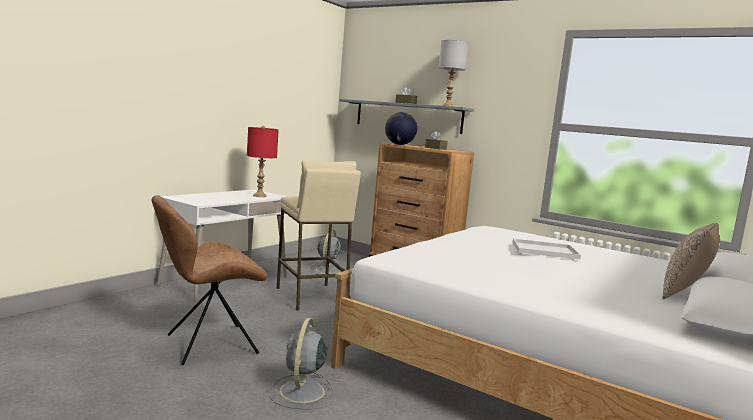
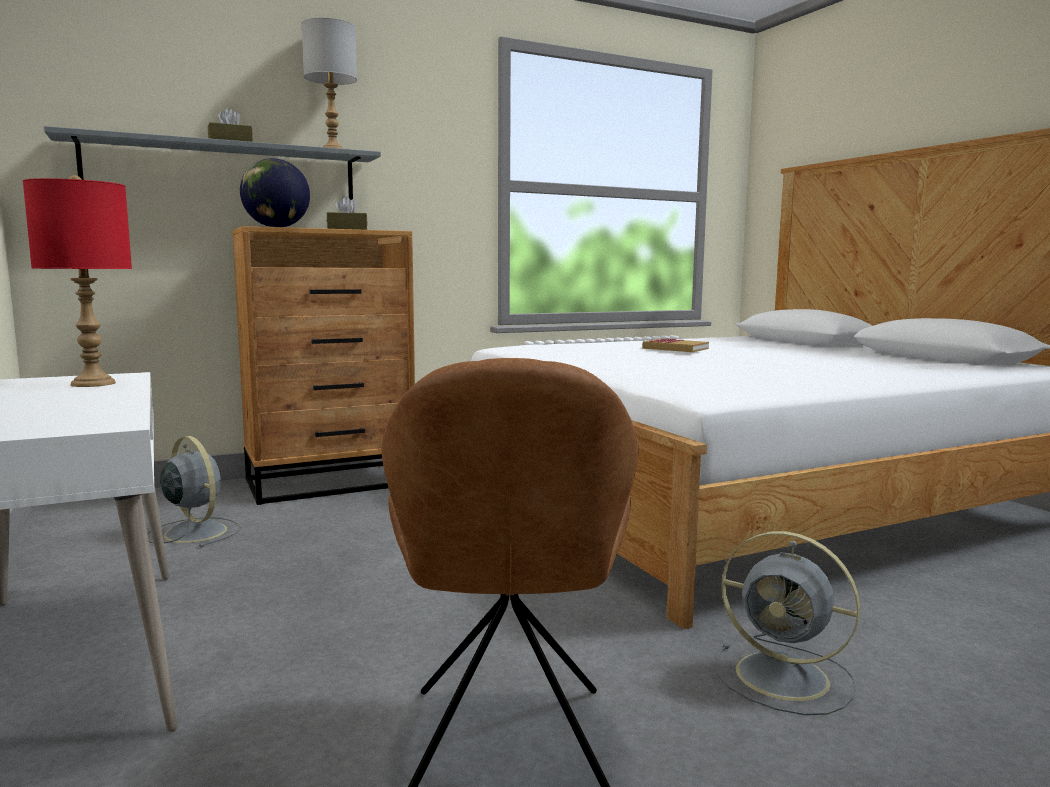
camera: 60 degrees left, 0 degrees up
(311, 297) = (329, 578): beige stool -> none
(546, 250) = (675, 348): white tray -> book
(685, 294) = (849, 351): pillow -> none

